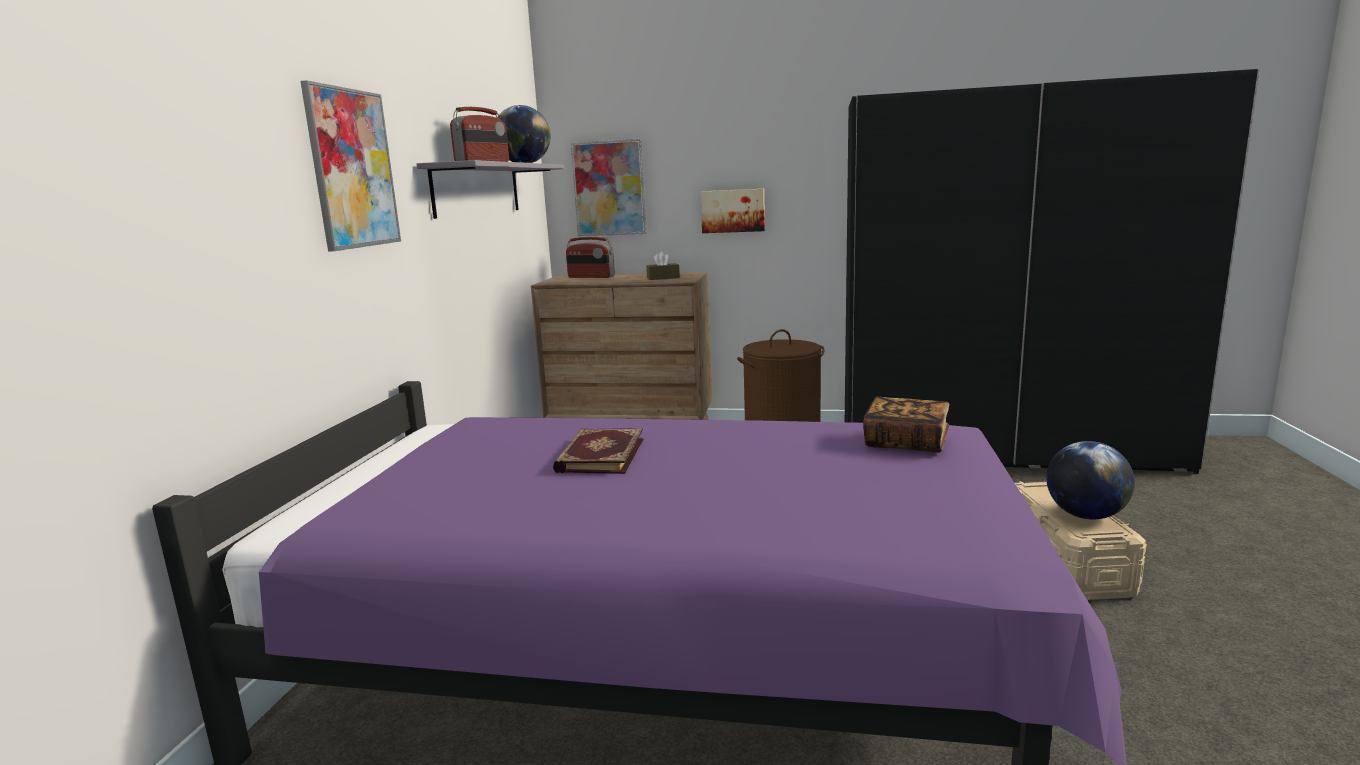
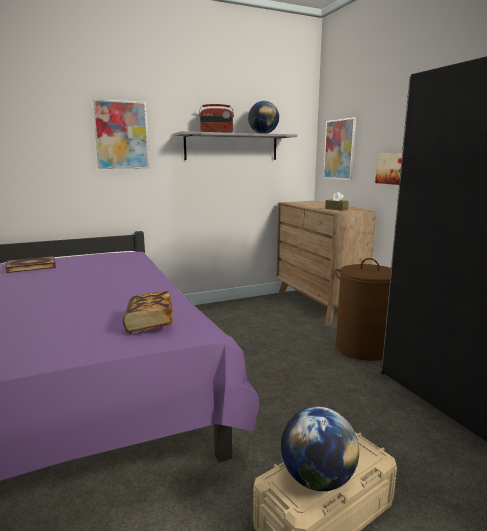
camera: 55 degrees right, 0 degrees up
(591, 277) = (318, 203): radio -> none
(599, 455) = (92, 275): book -> book (31, 266)

